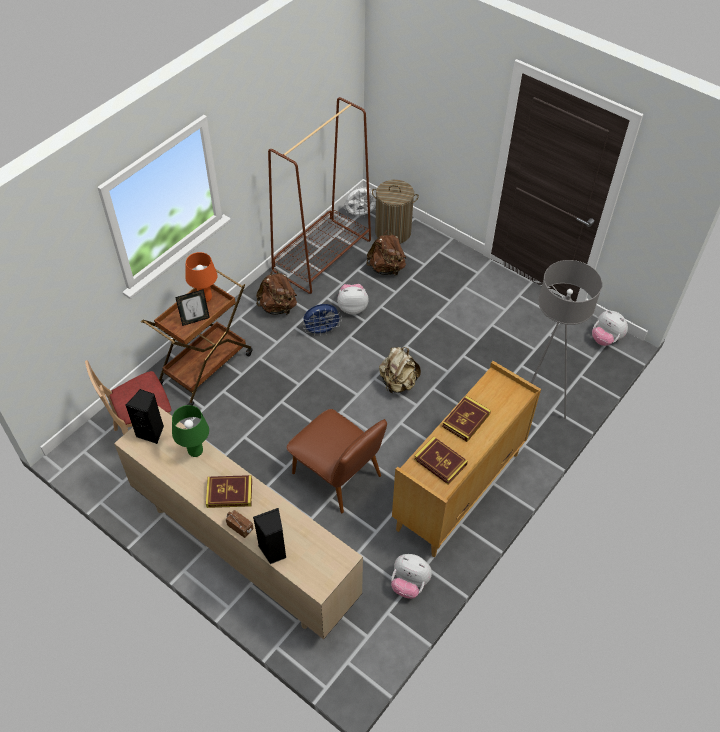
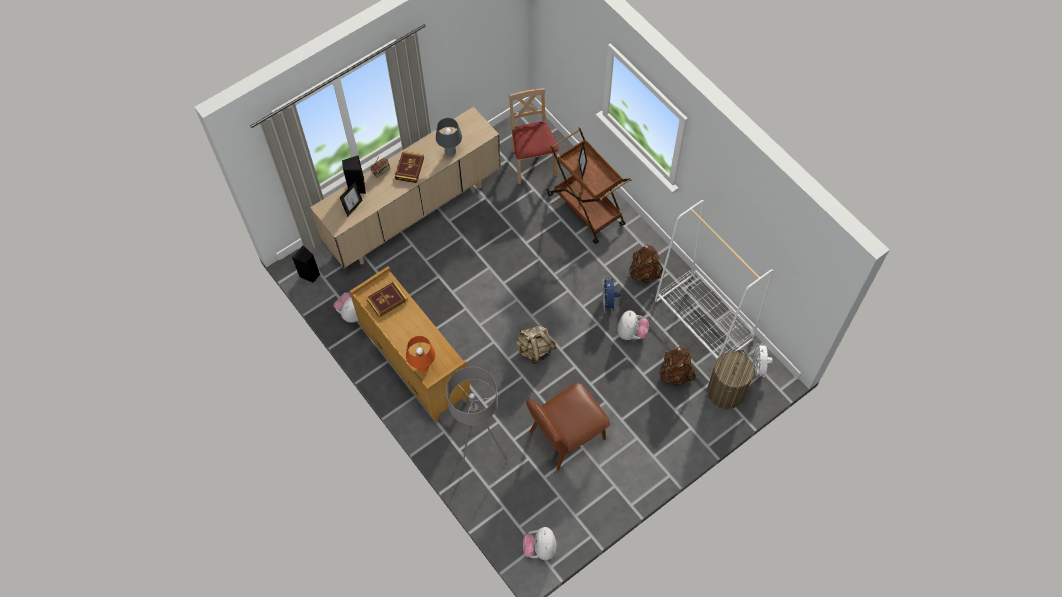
camera: 105 degrees right, 10 degrees up
(152, 432) = (475, 128): black speaker -> black speaker (310, 275)
(195, 451) = (450, 152): green table lamp -> grey table lamp
(206, 298) = (604, 179): orange table lamp -> orange table lamp (423, 367)
(308, 546) = (353, 207): none -> picture frame
(322, 256) = (703, 320): brown clothes rack -> white clothes rack
(336, 474) = (458, 284): brown chair -> brown chair (567, 435)
(466, 420) = (418, 328): book -> none
(605, 339) = (540, 548): plush toy -> plush toy turned 60 degrees counterclockwise

